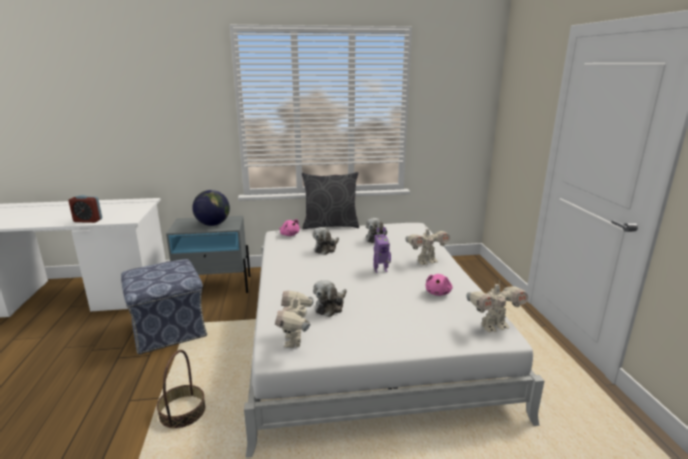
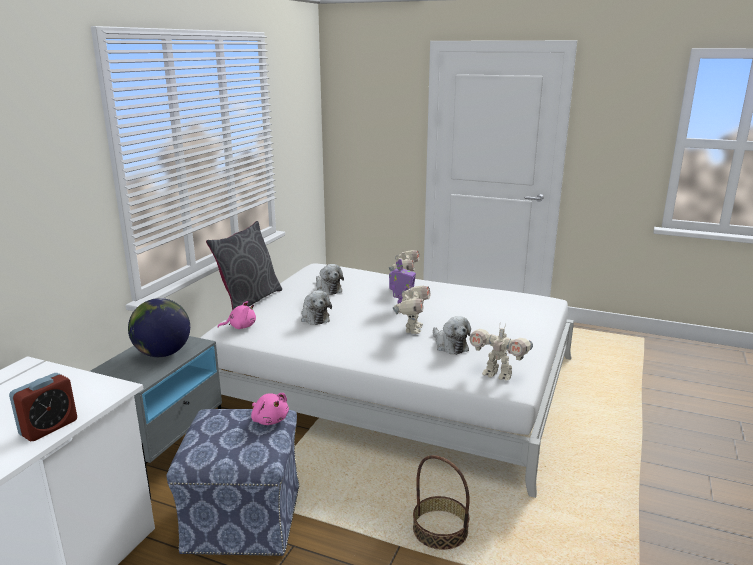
camera: 60 degrees left, 0 degrees up
(438, 293) = (466, 300): pink plush toy -> pink plush toy (269, 419)
(493, 326) = (534, 299): toy robot -> toy robot (412, 329)

